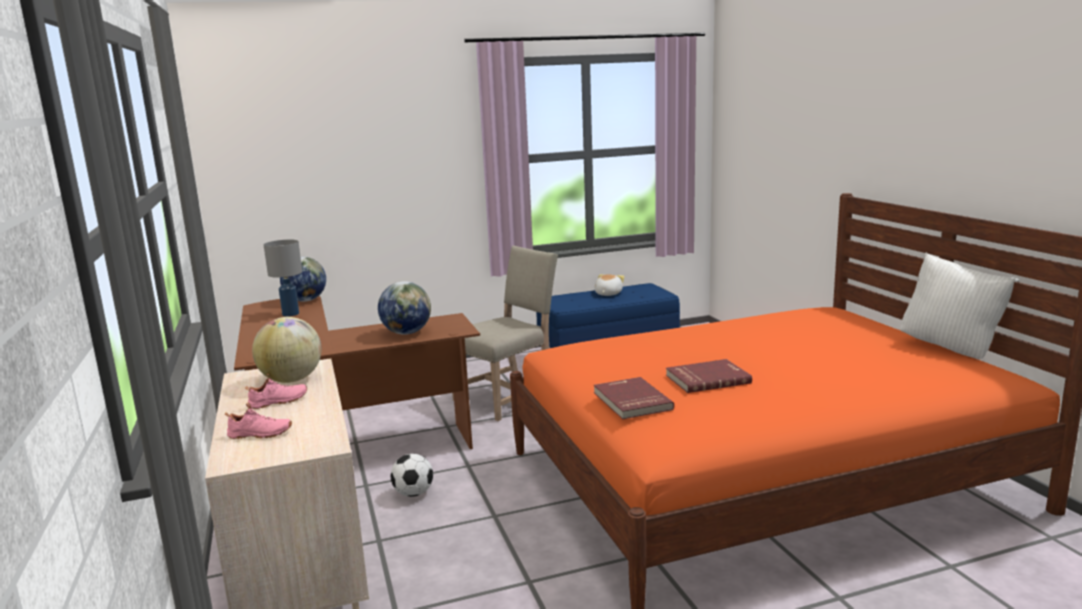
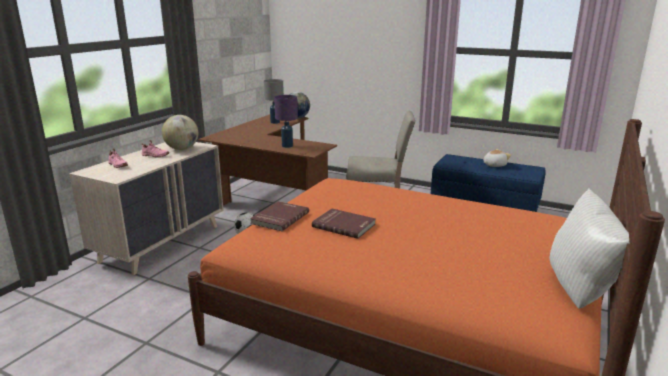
camera: 45 degrees right, 5 degrees up
(407, 333) = (287, 146): globe -> purple table lamp

